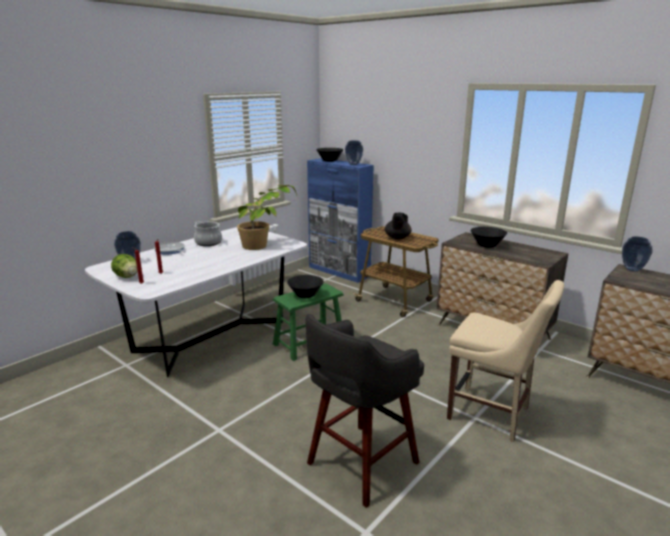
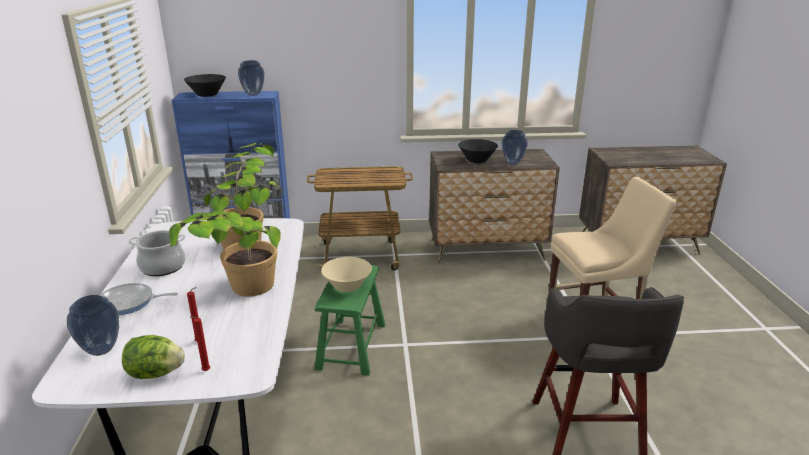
camera: 45 degrees left, 5 degrees up
(208, 263) = (236, 295): none -> potted plant
(305, 295) = (347, 287): black bowl -> beige bowl
(397, 238) = (362, 178): black teapot -> none
(632, 269) = (605, 150): vase -> vase (513, 162)

